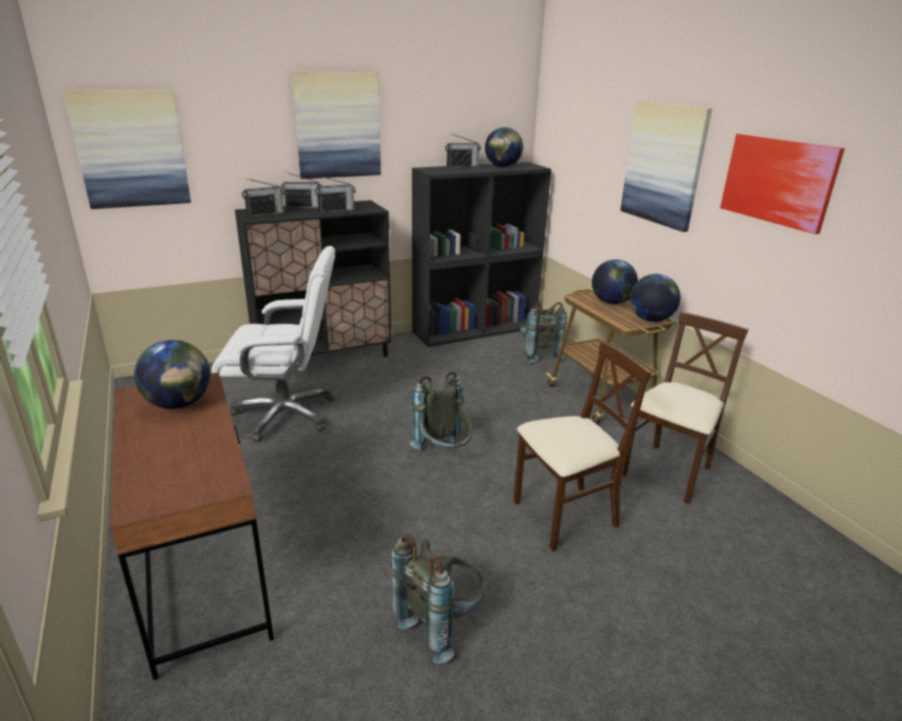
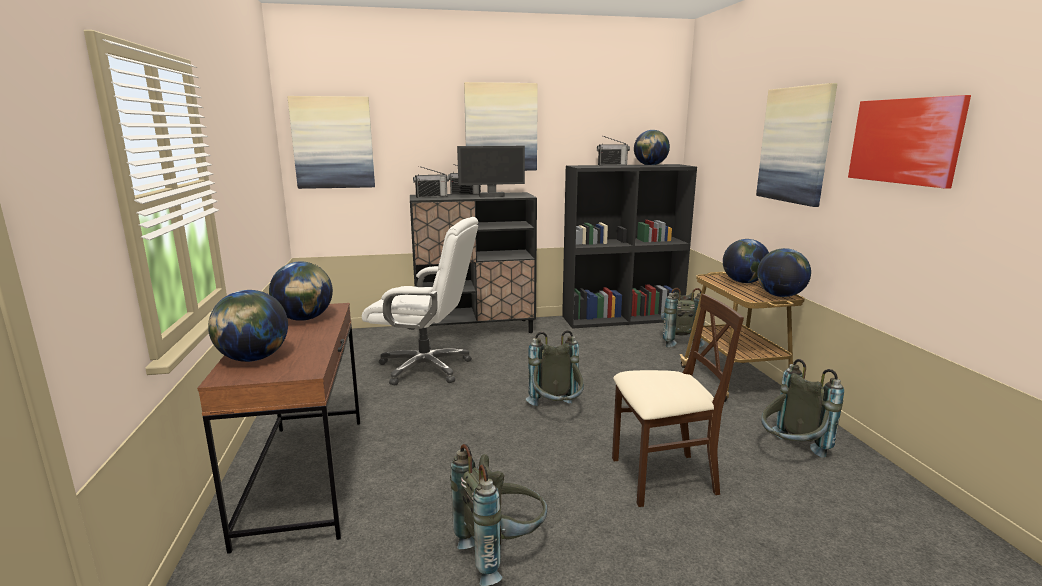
camera: 15 degrees right, 10 degrees down
(153, 474) = (253, 358): none -> globe
(336, 211) = (491, 196): radio -> monitor
(667, 472) = (791, 453): beige chair -> grey backpack

